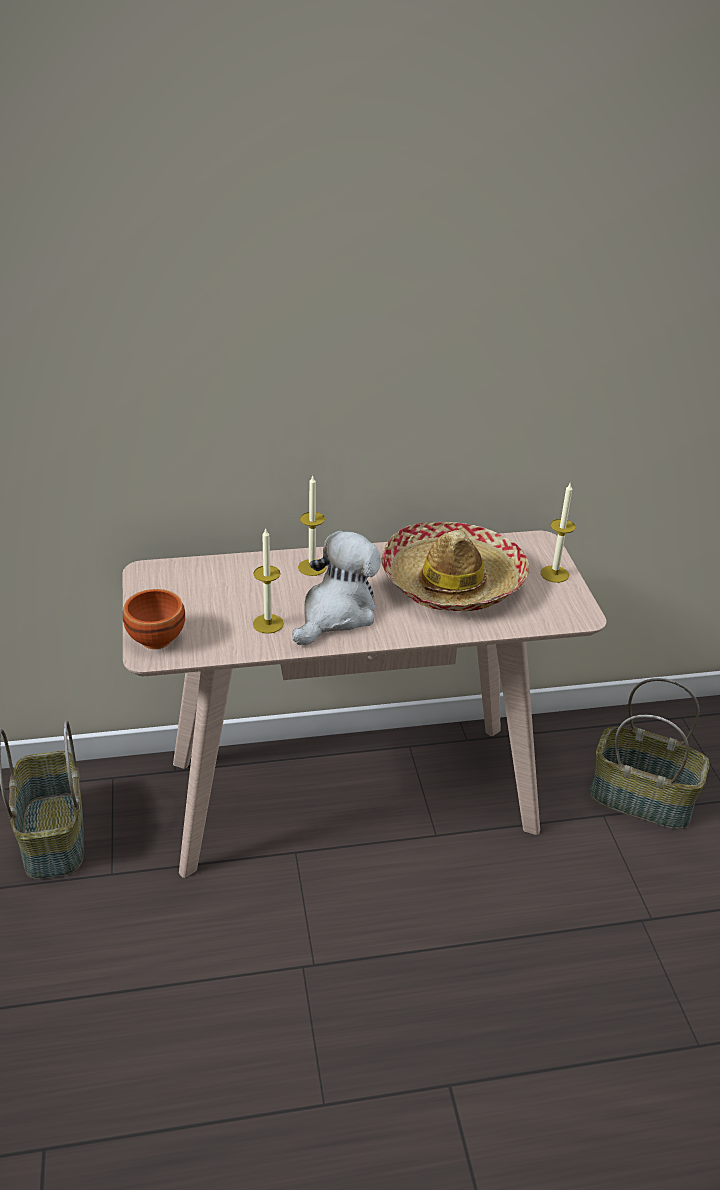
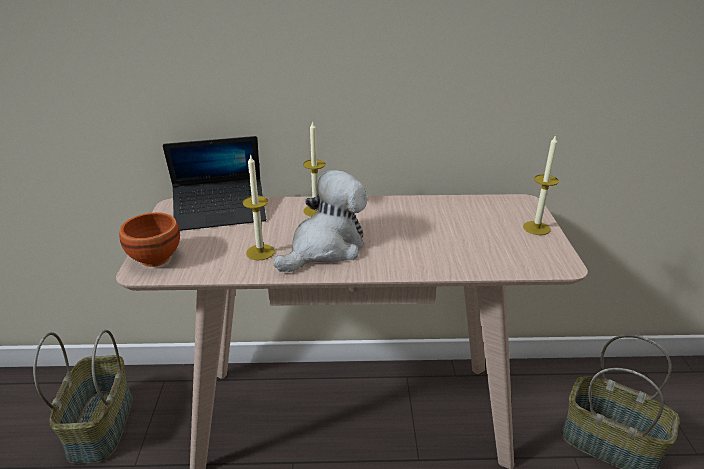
camera: 10 degrees right, 5 degrees down
(204, 576) = (220, 212): none -> laptop
(453, 581) = (439, 228): hat -> none

